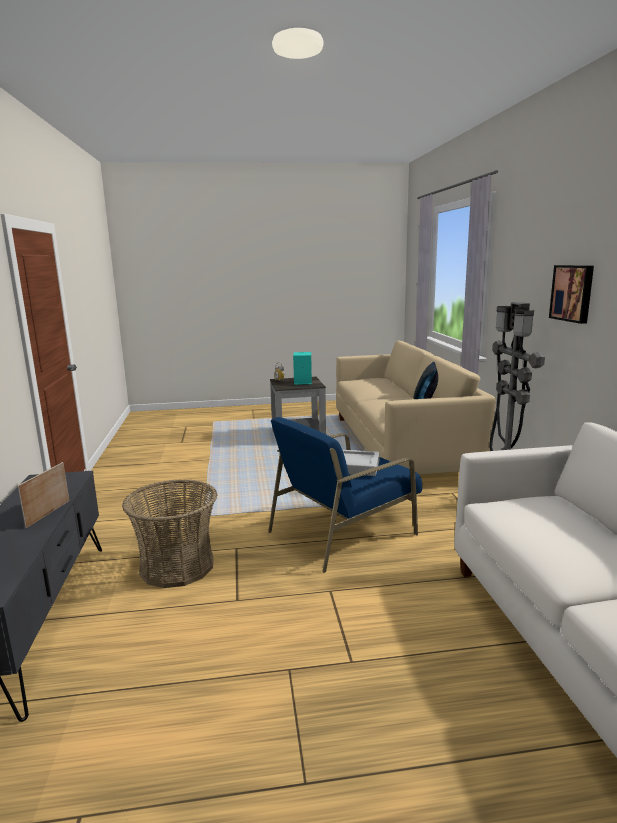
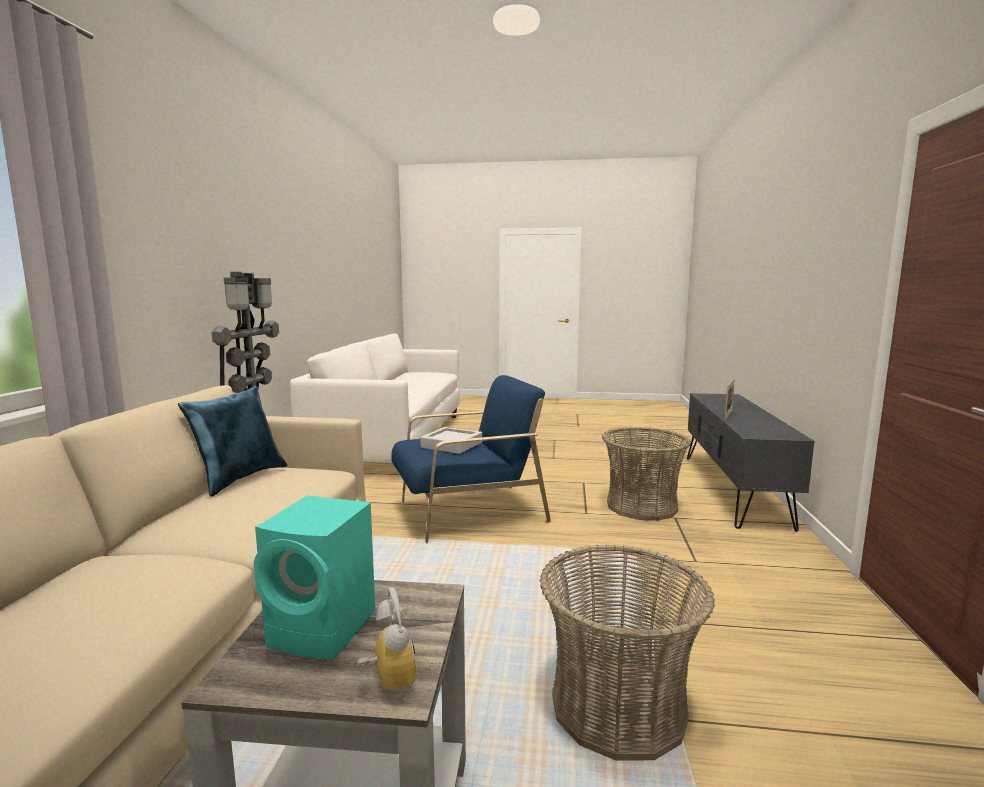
camera: 165 degrees left, 5 degrees down
(229, 459) = (618, 708): none -> basket
(573, 293) = (225, 261): picture -> none

